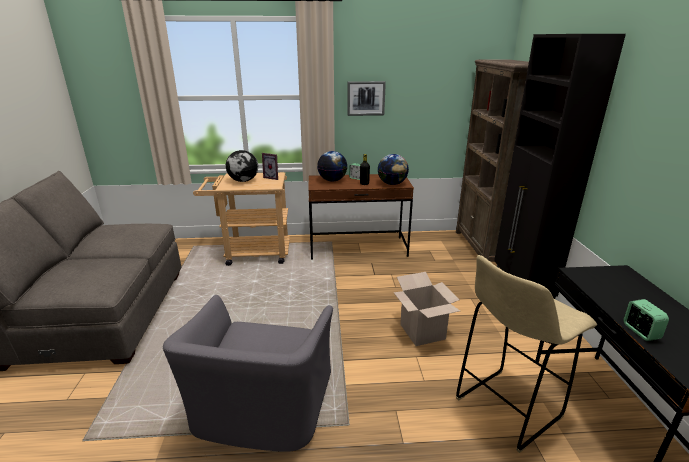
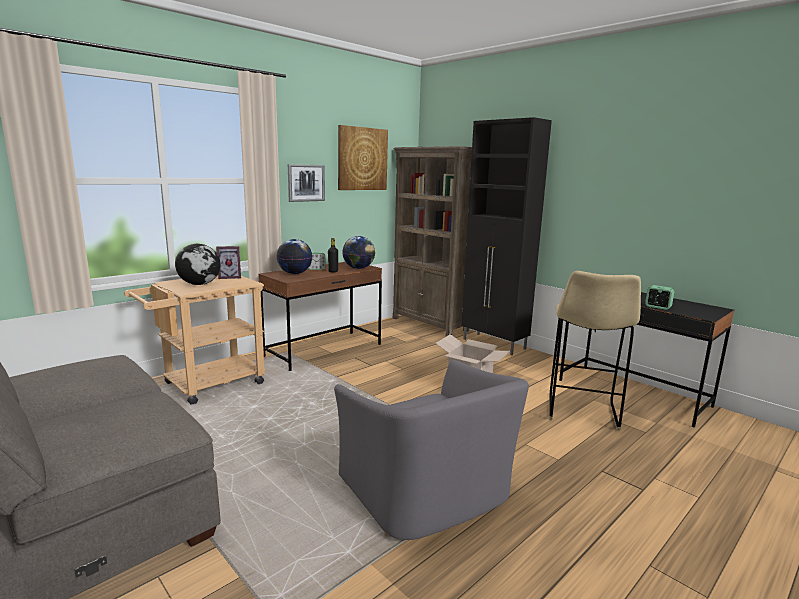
camera: 40 degrees left, 10 degrees down
(433, 73) = (362, 159): none -> picture

